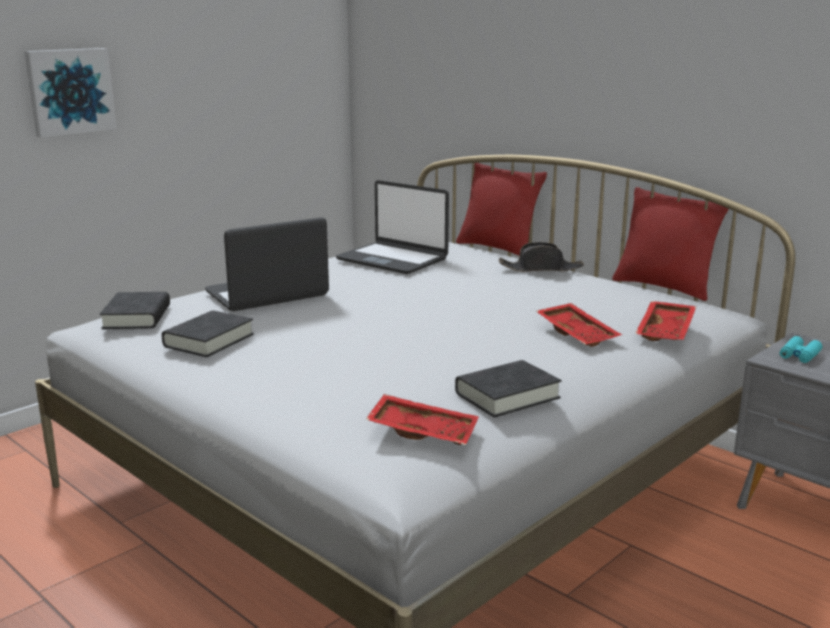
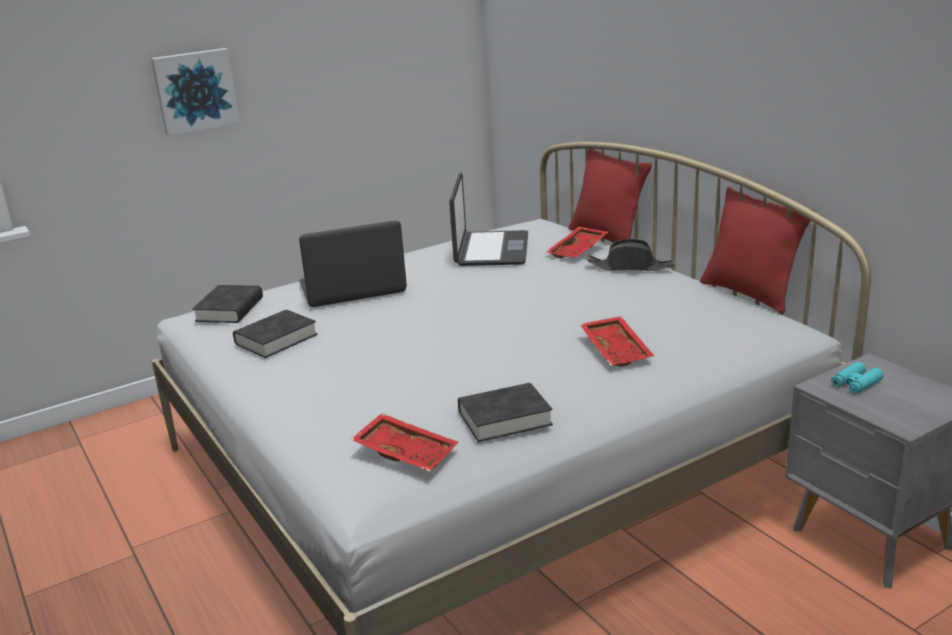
camera: 15 degrees right, 5 degrees up
(393, 259) = (491, 250): laptop -> laptop turned 135 degrees counterclockwise
(667, 331) = (711, 351): red tray -> red tray (578, 251)

